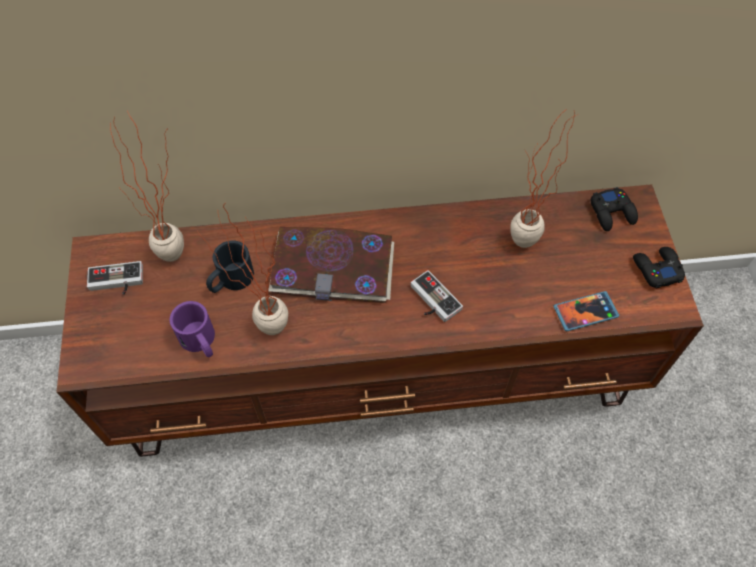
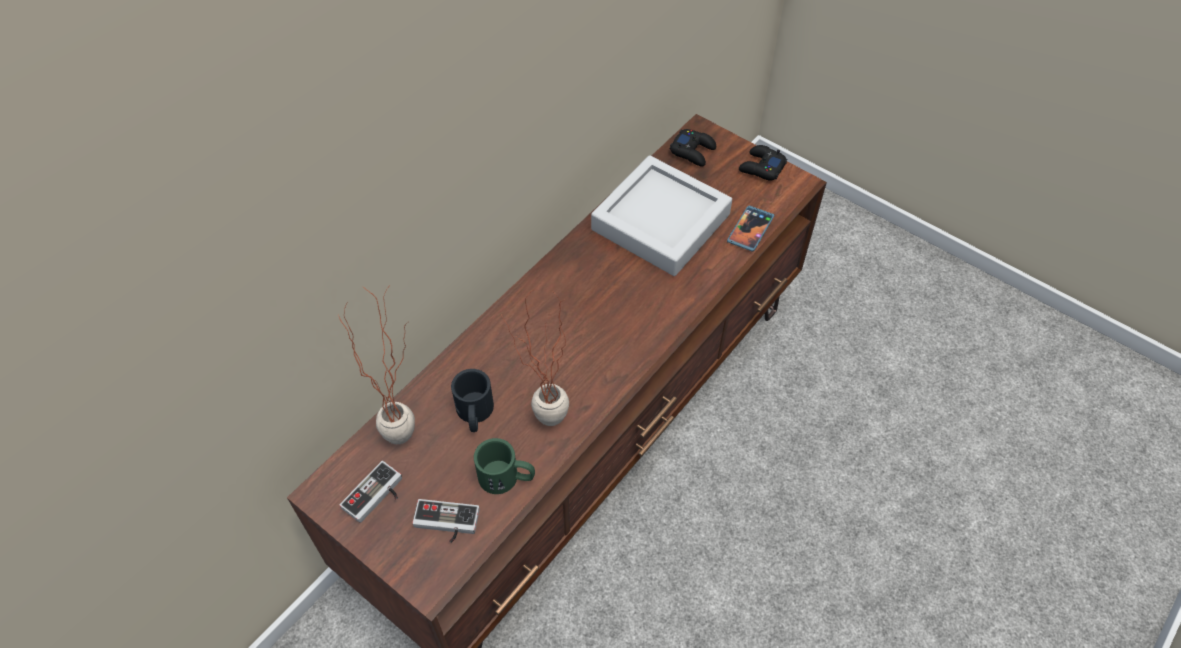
camera: 45 degrees left, 5 degrees down
(200, 342) = (507, 477): purple mug -> green mug
(333, 267) = (544, 339): book -> none
(431, 301) = (643, 304): game controller -> game controller (445, 524)
(518, 249) = (660, 222): potted plant -> grey tray

